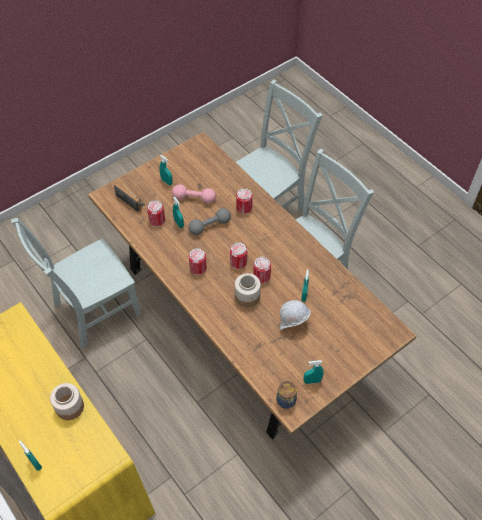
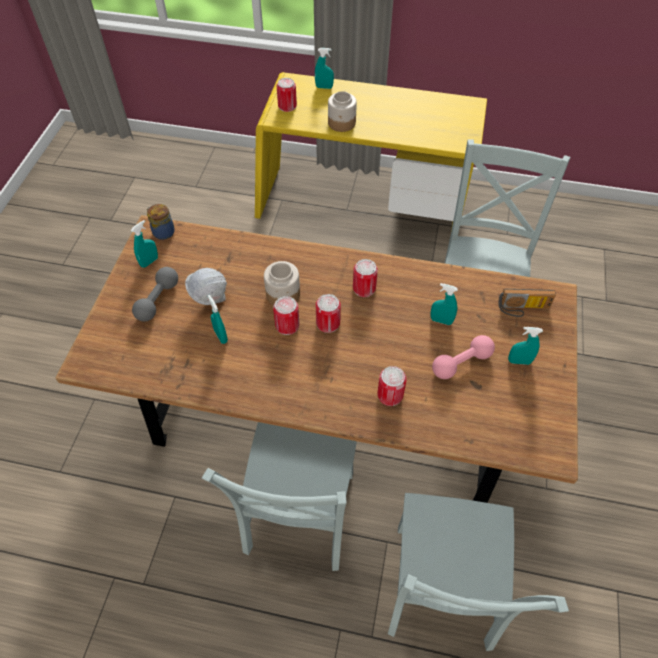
camera: 140 degrees right, 0 degrees up
(157, 220) = (467, 307): can -> can (287, 106)
(210, 226) = (404, 342): grey dumbbell -> grey dumbbell (158, 300)

